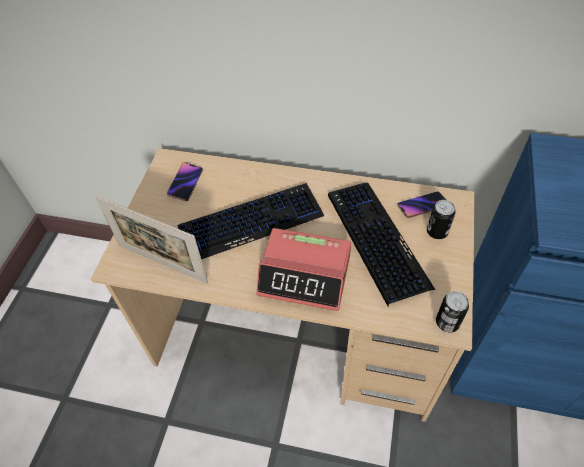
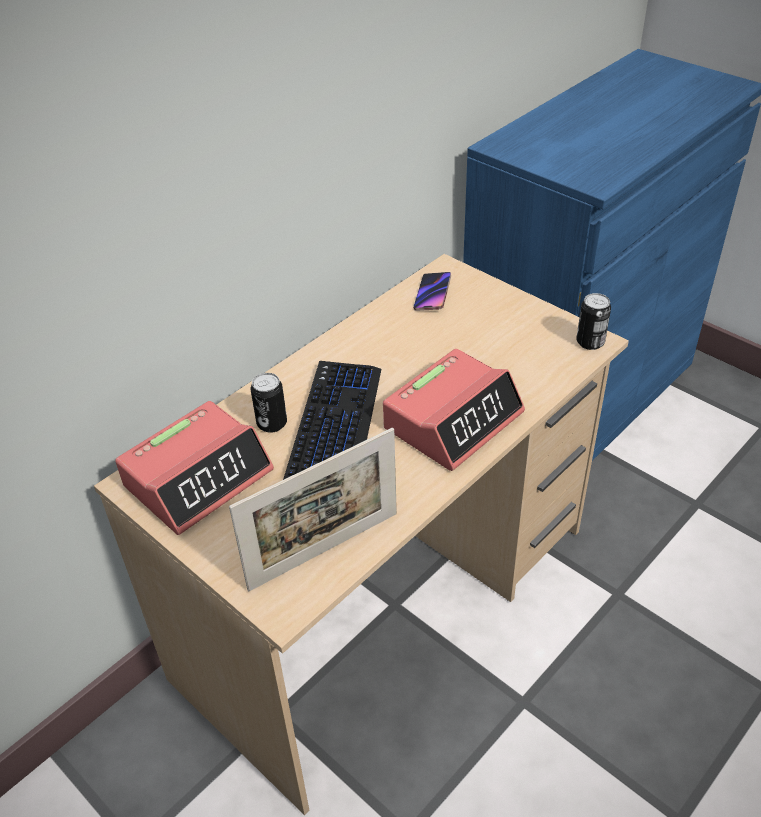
camera: 60 degrees left, 10 degrees down
(185, 183) = (199, 478): phone -> alarm clock
(376, 240) = (450, 346): keyboard -> none
(437, 232) = (474, 299): can -> can (272, 423)

